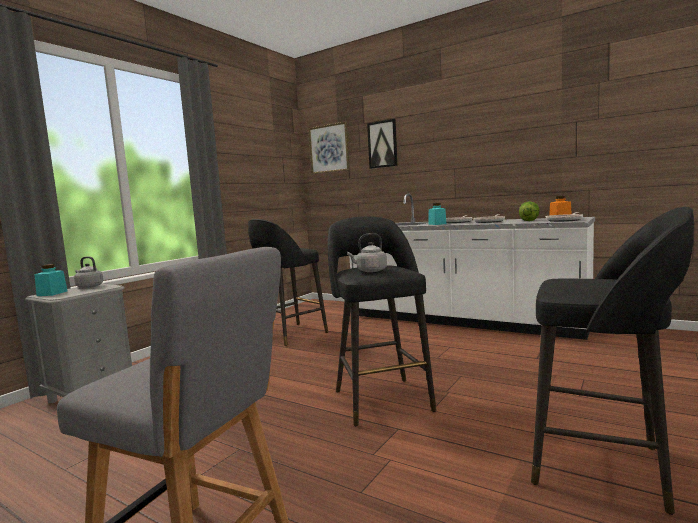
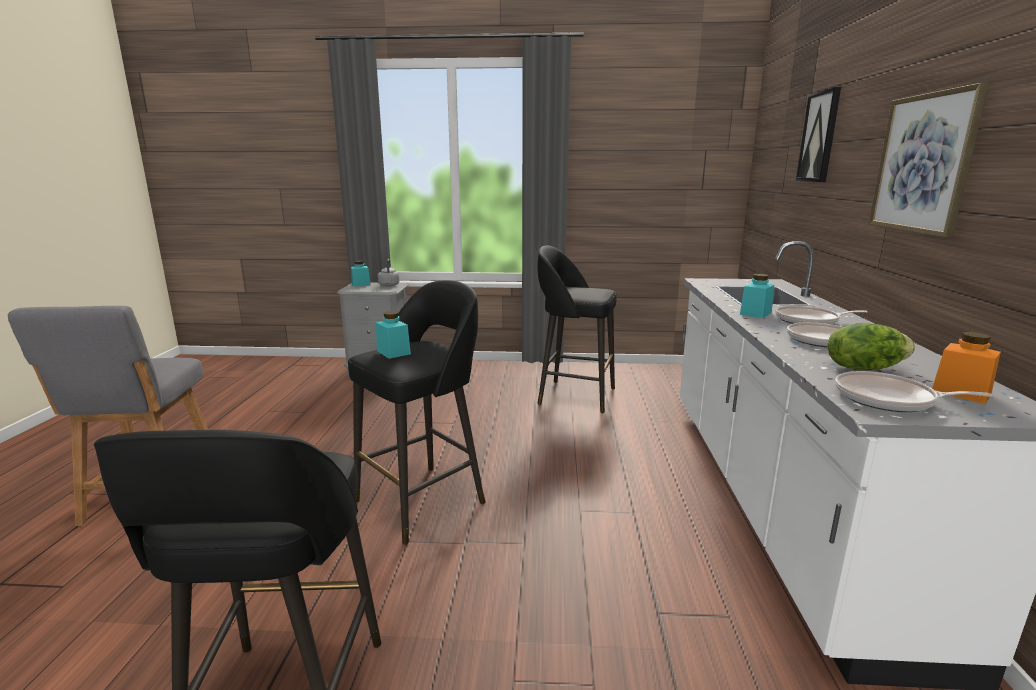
camera: 60 degrees right, 10 degrees up
(329, 148) = (773, 137): picture -> picture (924, 163)
(370, 271) = (393, 352): grey kettle -> turquoise jar

